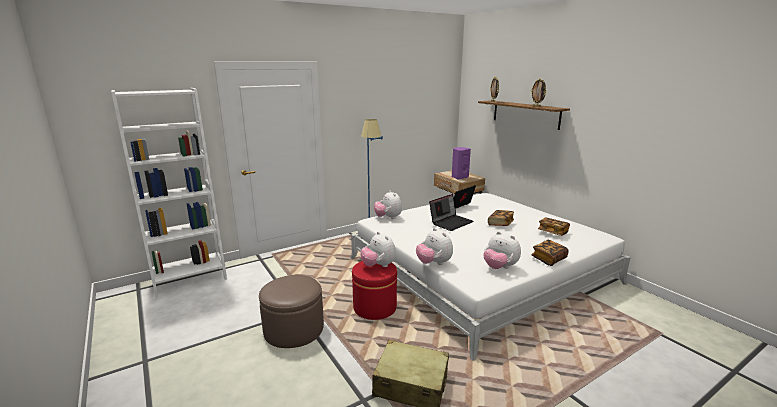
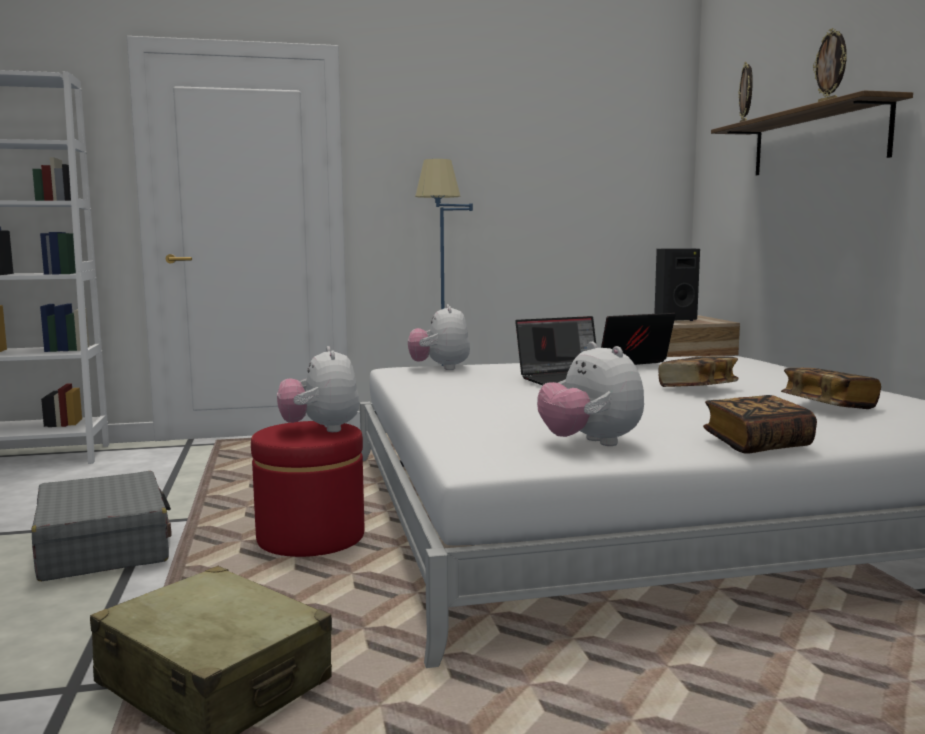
camera: 20 degrees right, 10 degrees down
(294, 329) = (104, 546): brown ottoman -> grey suitcase
(434, 263) = (430, 424): plush toy -> none
(459, 177) = (674, 320): purple speaker -> black speaker

